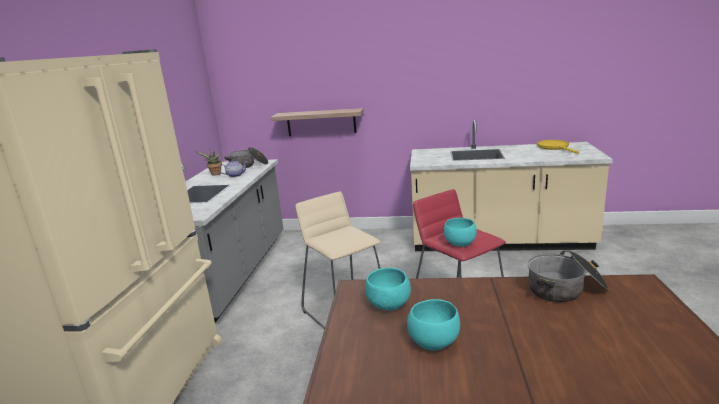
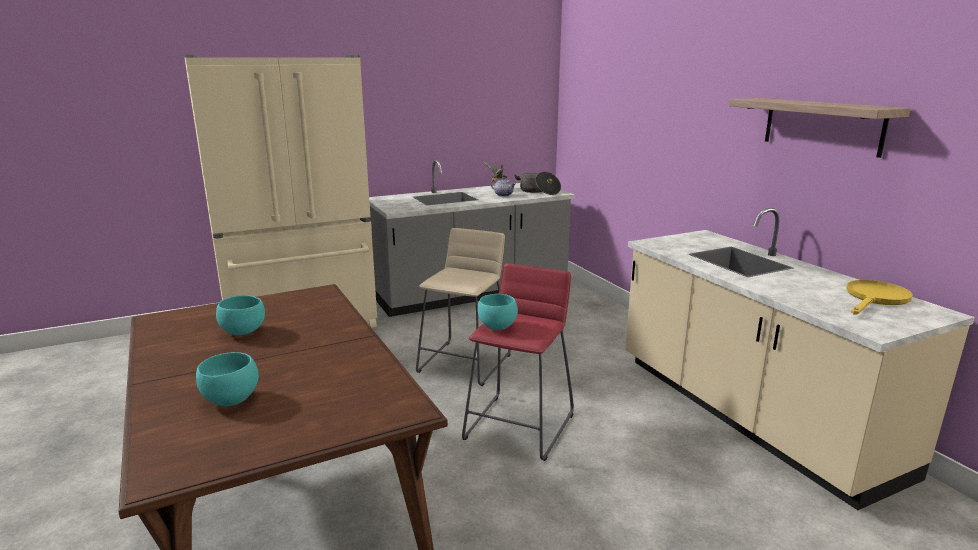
camera: 55 degrees right, 0 degrees up
(321, 122) = (630, 163): shelf -> shelf (822, 125)
(390, 306) = (296, 308): turquoise bowl -> turquoise bowl (231, 400)
(566, 289) = (368, 371): cooking pot -> none

